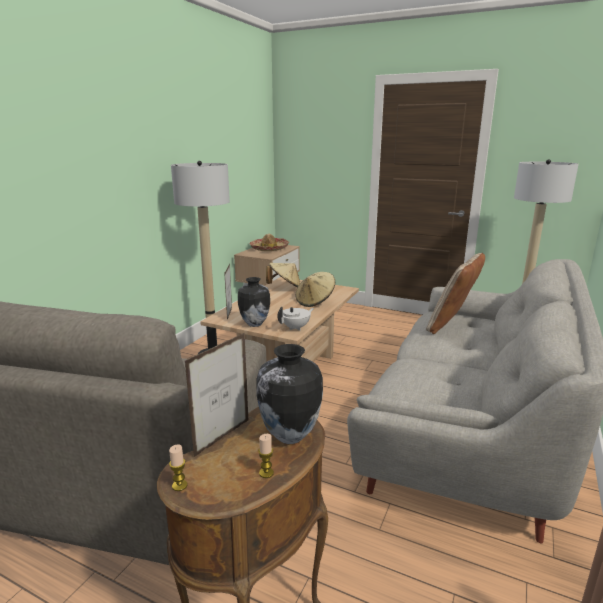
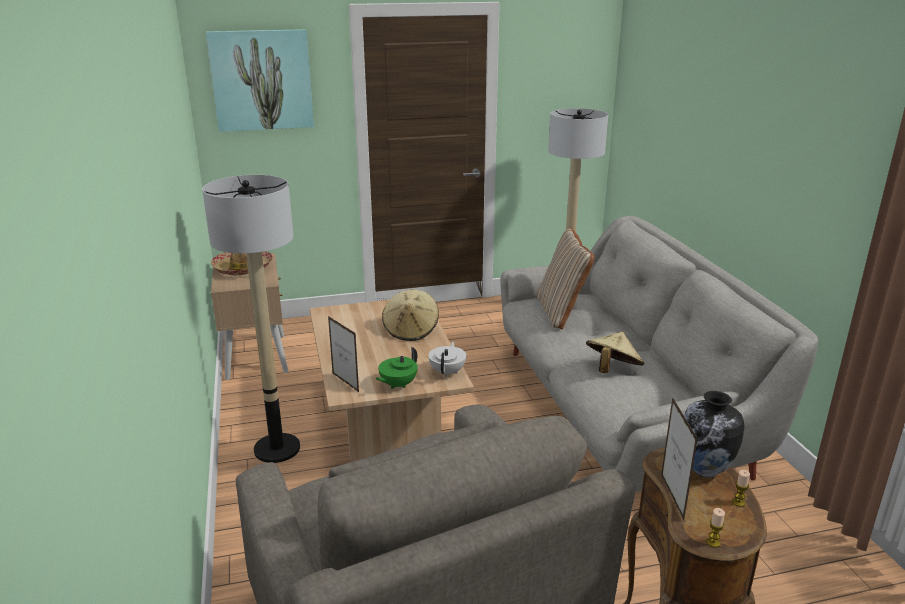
camera: 40 degrees left, 5 degrees up
(254, 324) = (397, 385): vase -> green teapot
(285, 288) = (345, 323): beige hat -> beige hat (612, 370)
(314, 130) = (262, 80): none -> picture

